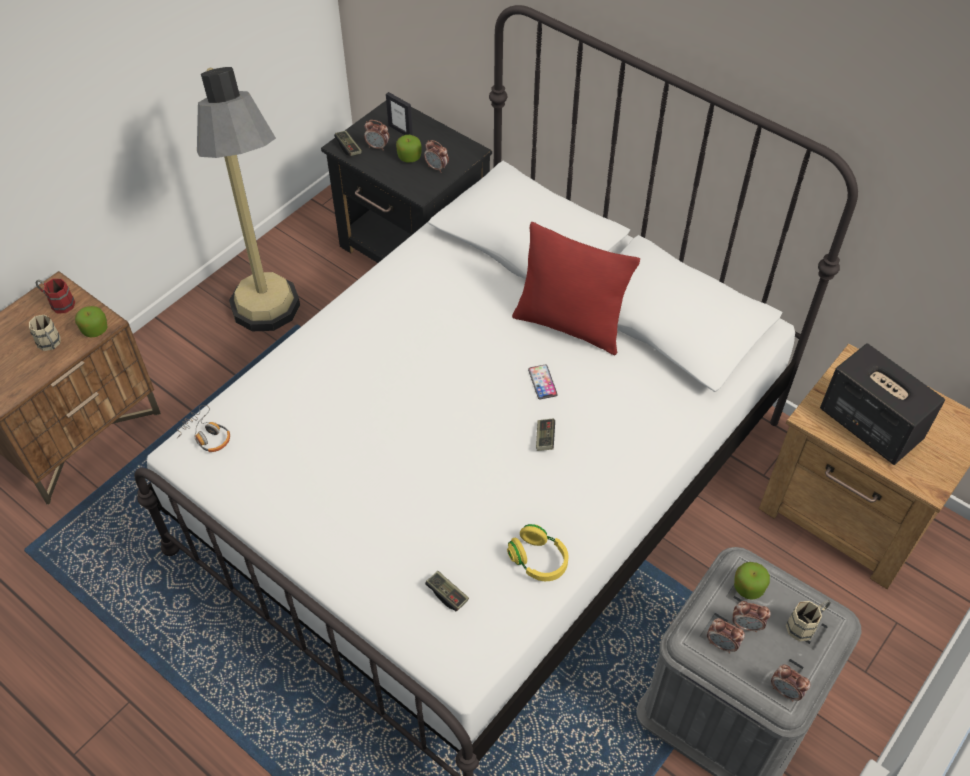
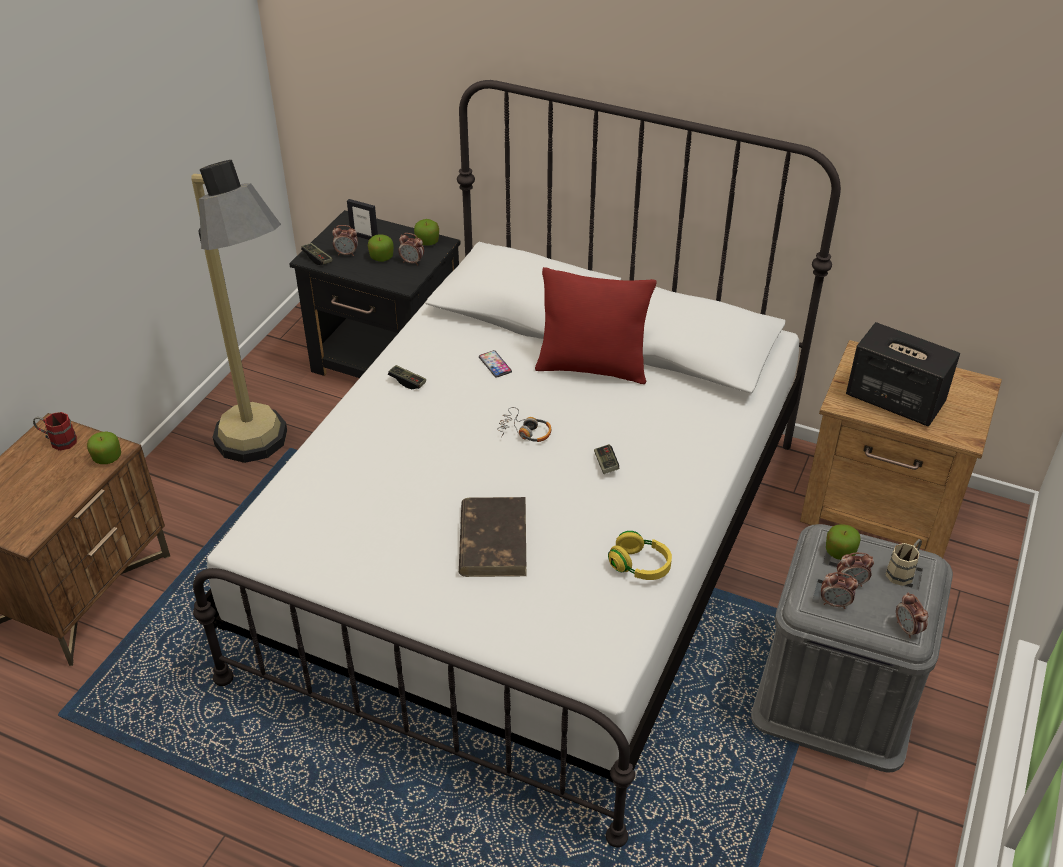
camera: 15 degrees left, 10 degrees down
(51, 345) = (64, 480): beige mug -> none
(206, 435) = (265, 525): headphones -> headphones (525, 431)
(408, 499) = (493, 540): none -> brown book
(447, 594) = (563, 613): game controller -> game controller (407, 382)
(459, 147) = (427, 242): none -> apple
(542, 382) = (585, 418): phone -> phone (495, 364)
(785, 691) = (907, 629): alarm clock -> alarm clock turned 45 degrees clockwise

